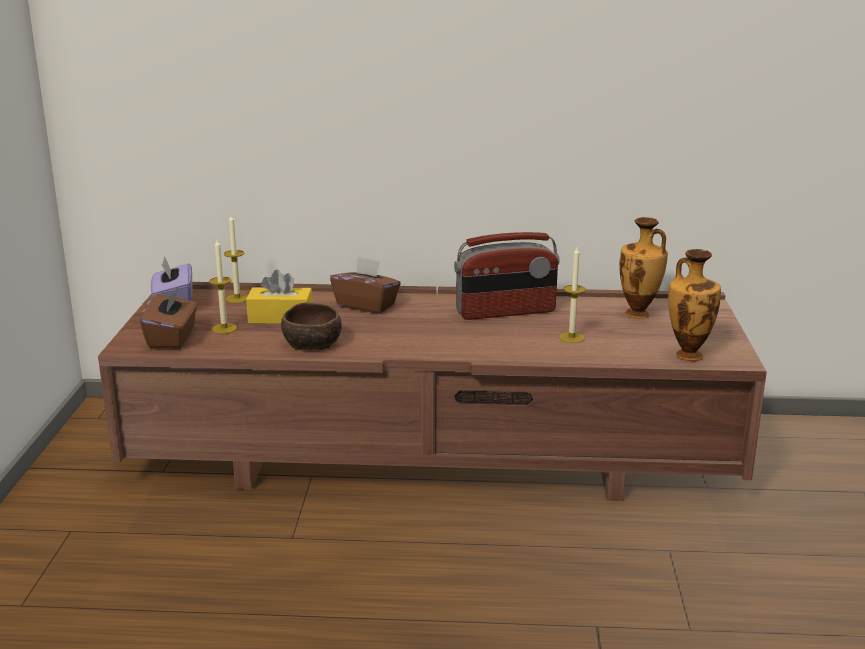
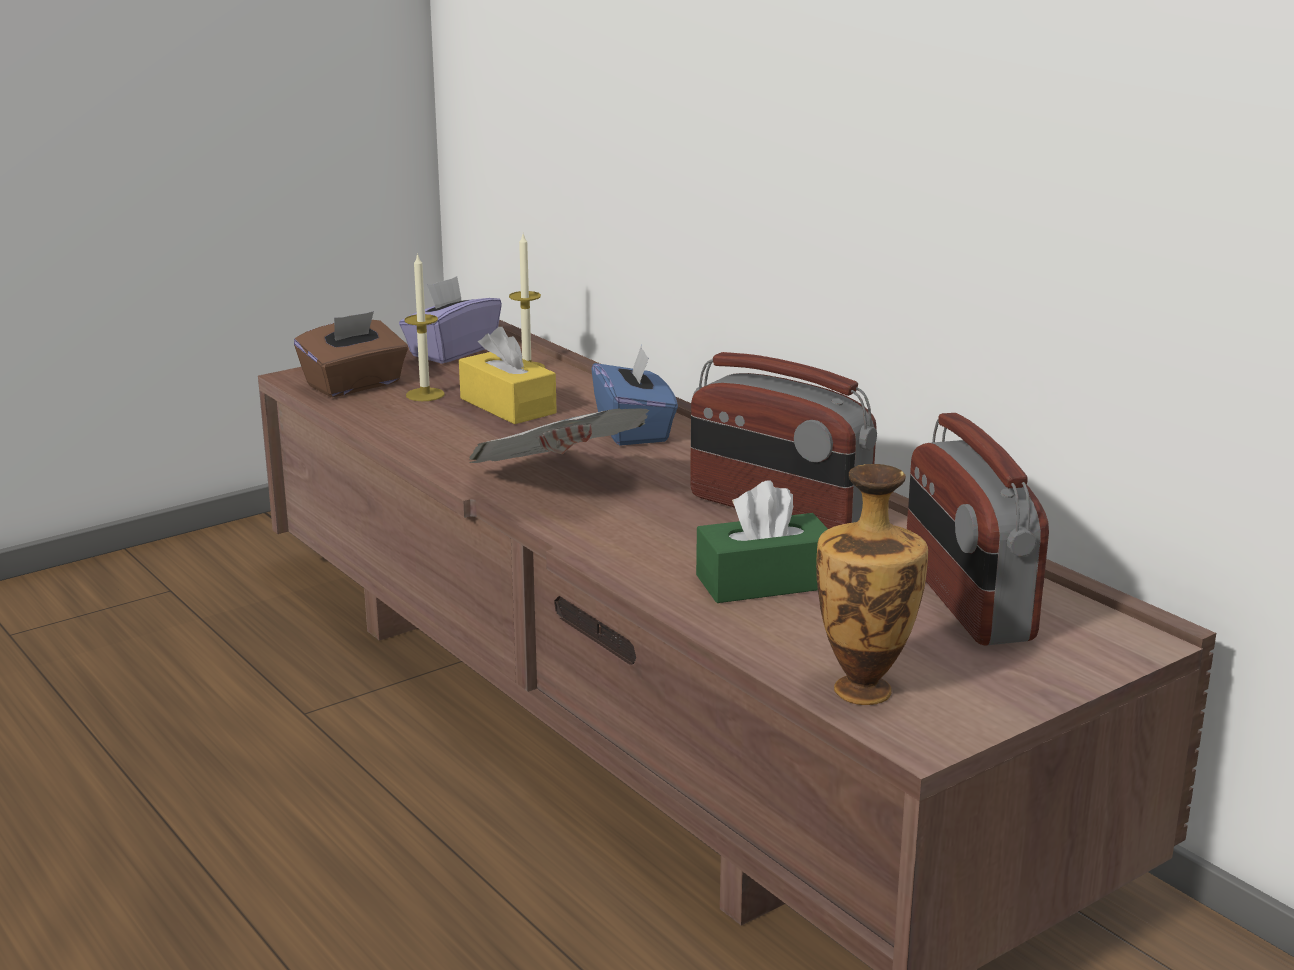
camera: 50 degrees right, 0 degrees up
(313, 344) = (455, 448): brown bowl -> none
(366, 305) = (634, 430): brown tissue box -> blue tissue box
(401, 339) = (558, 484): none -> newspaper
(571, 338) = (765, 582): candle -> green tissue box
(638, 314) = (965, 600): vase -> radio

